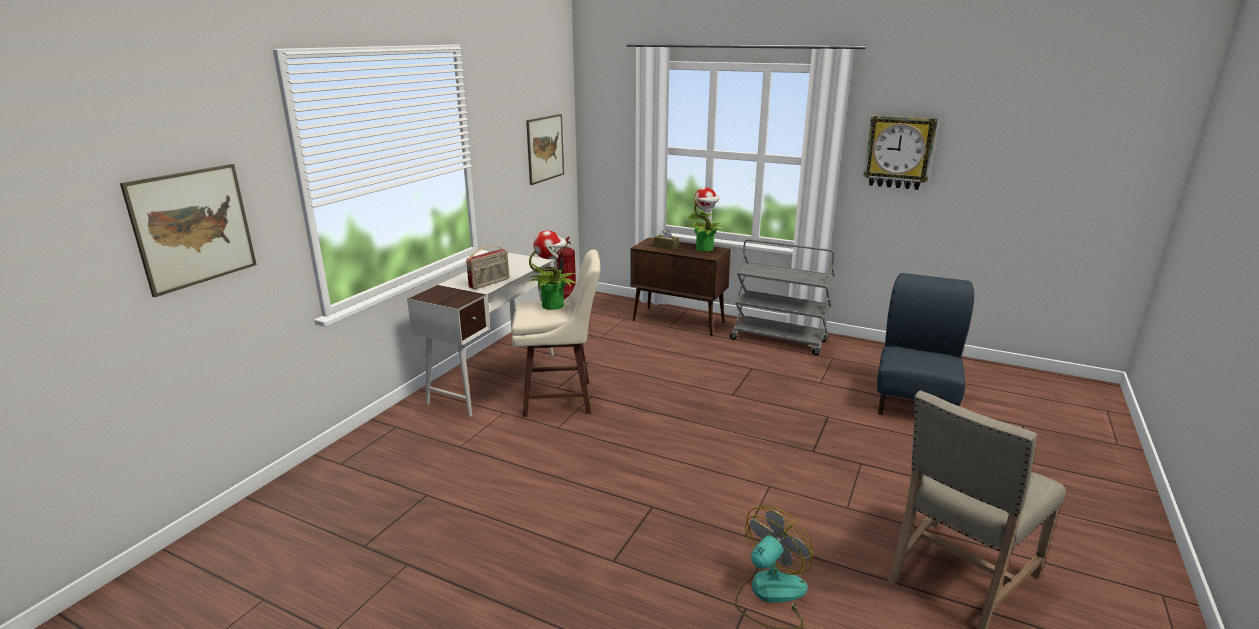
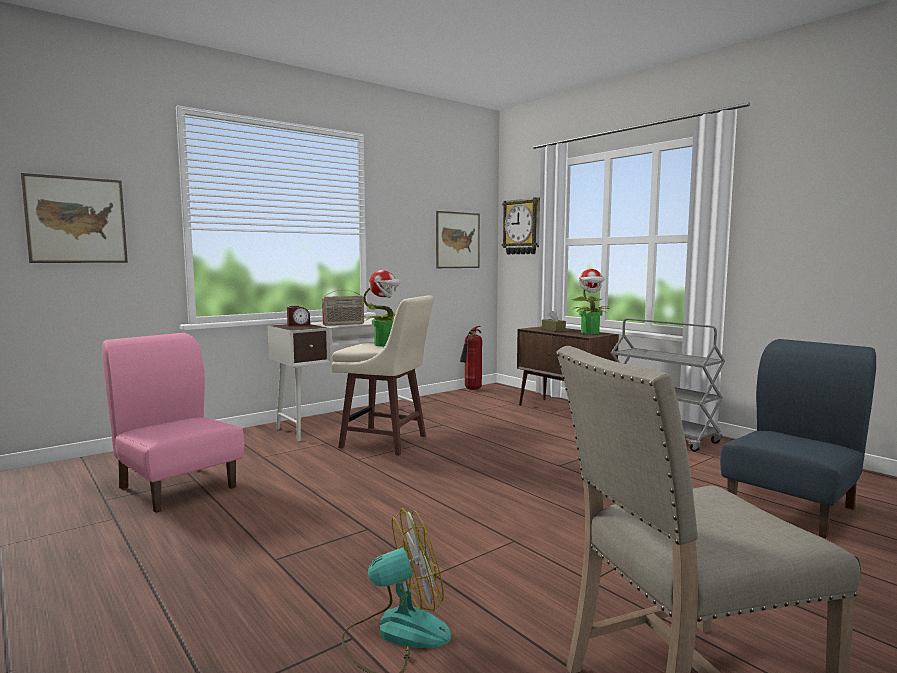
camera: 25 degrees right, 15 degrees down
(420, 508) = (177, 487): none -> pink chair
(440, 291) = (298, 324): none -> alarm clock
(899, 152) = (800, 216): wall clock -> wall clock (522, 227)

